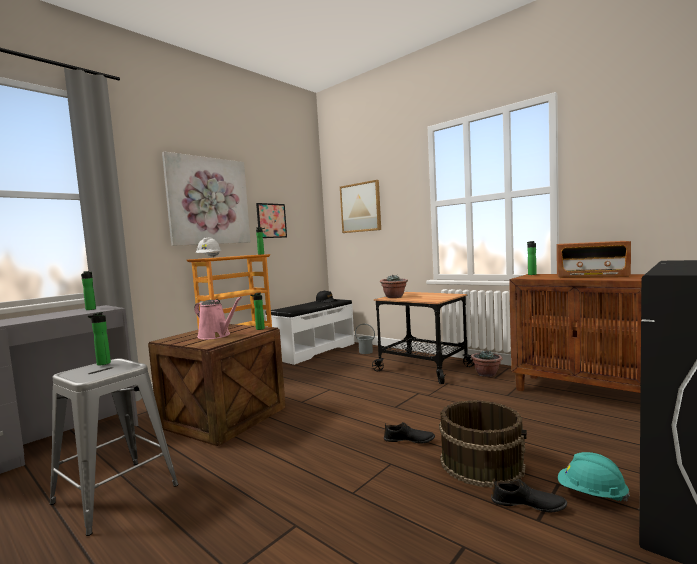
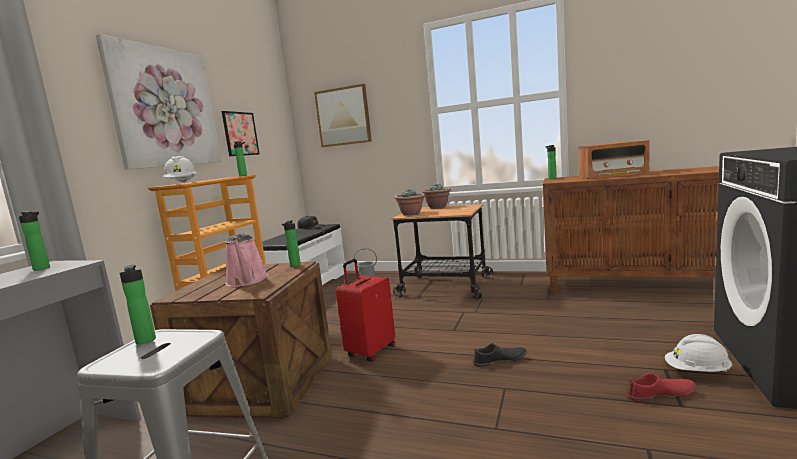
camera: 20 degrees left, 5 degrees up
(216, 336) = (247, 281): pink watering can -> pink watering can turned 60 degrees clockwise
(315, 411) = (370, 352): none -> red suitcase
(482, 463) = (587, 366): brown bucket -> none
(486, 374) = (510, 282): potted plant -> potted plant (437, 207)
(528, 505) = (660, 394): black shoe -> red shoe
(591, 494) = (697, 371): turquoise hard hat -> white hard hat

